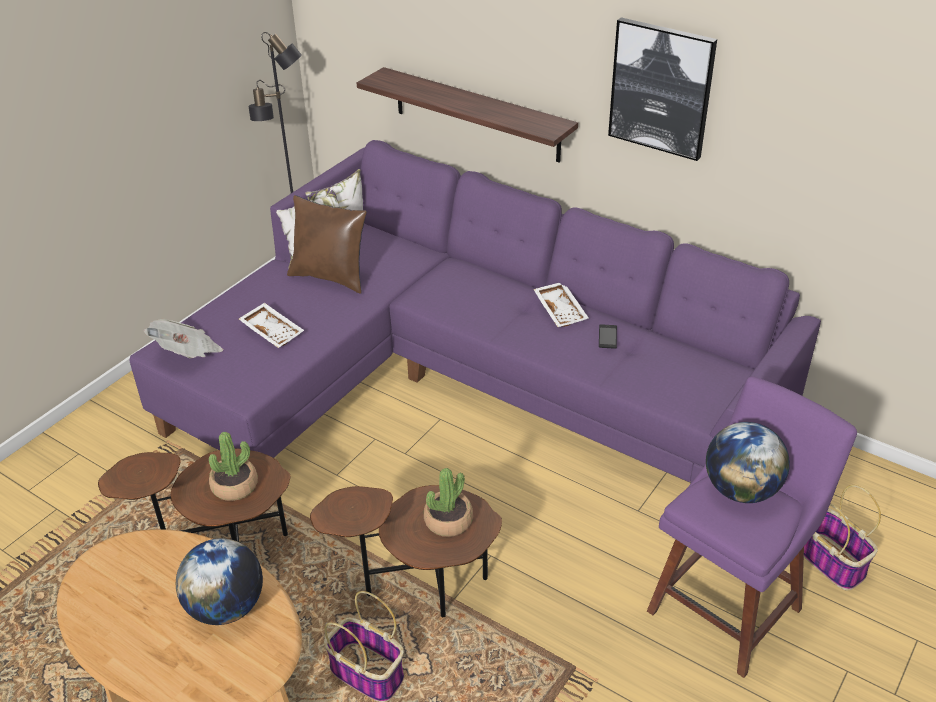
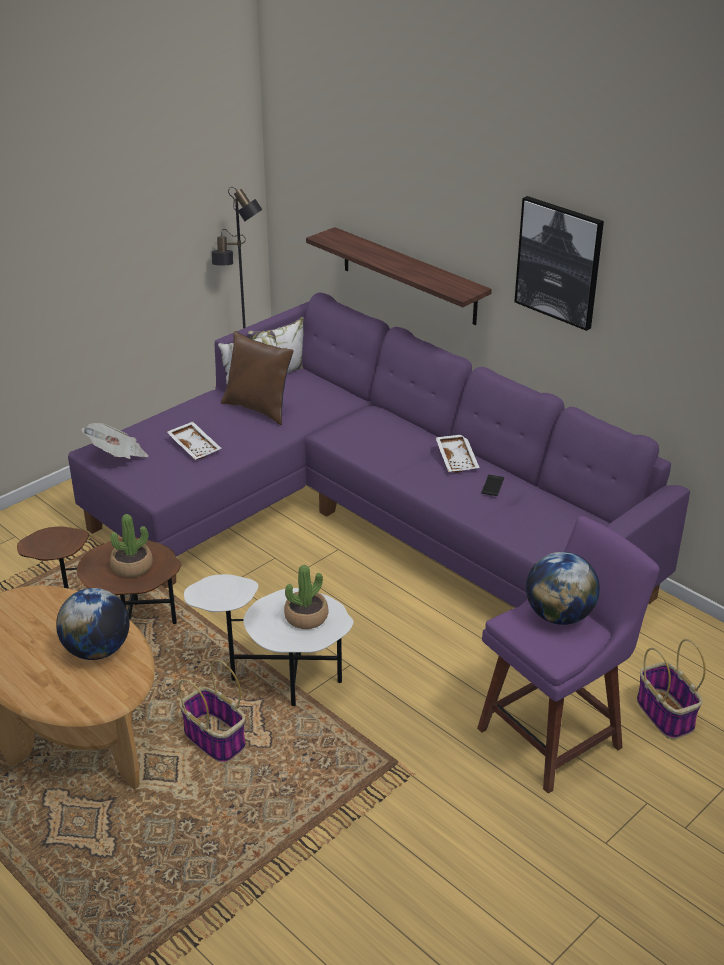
camera: 10 degrees right, 5 degrees down
(420, 588) = (280, 681): brown side table -> white side table

